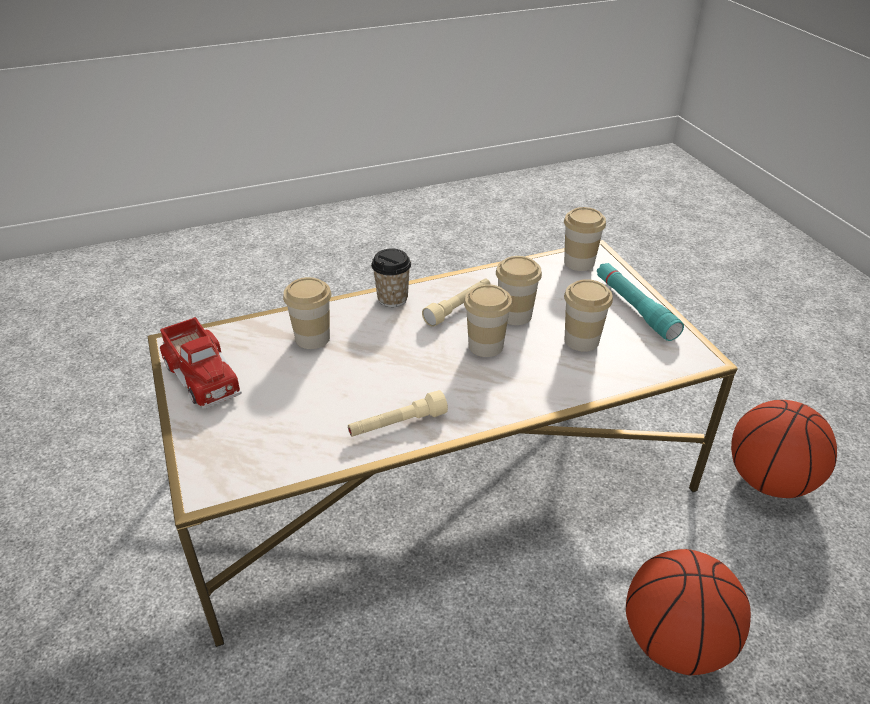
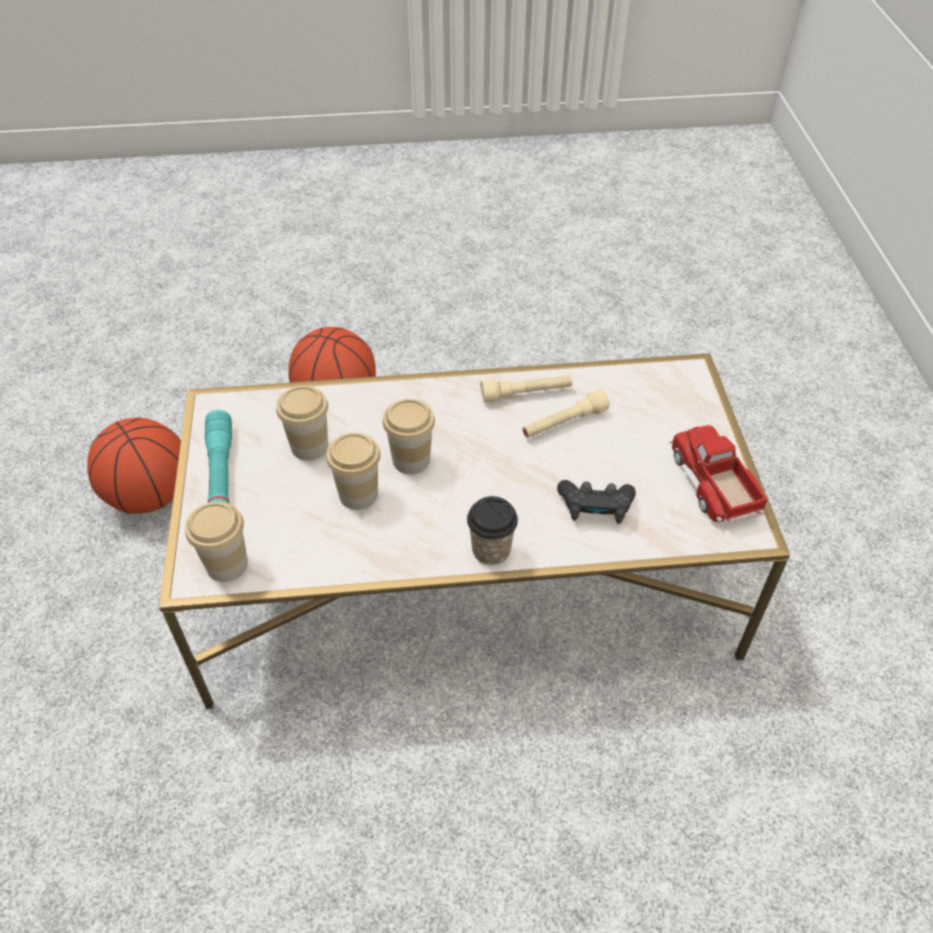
camera: 165 degrees left, 10 degrees up
(312, 338) = (595, 508): cup -> black game controller
(458, 308) = (417, 518): beige flashlight -> beige flashlight (563, 423)

